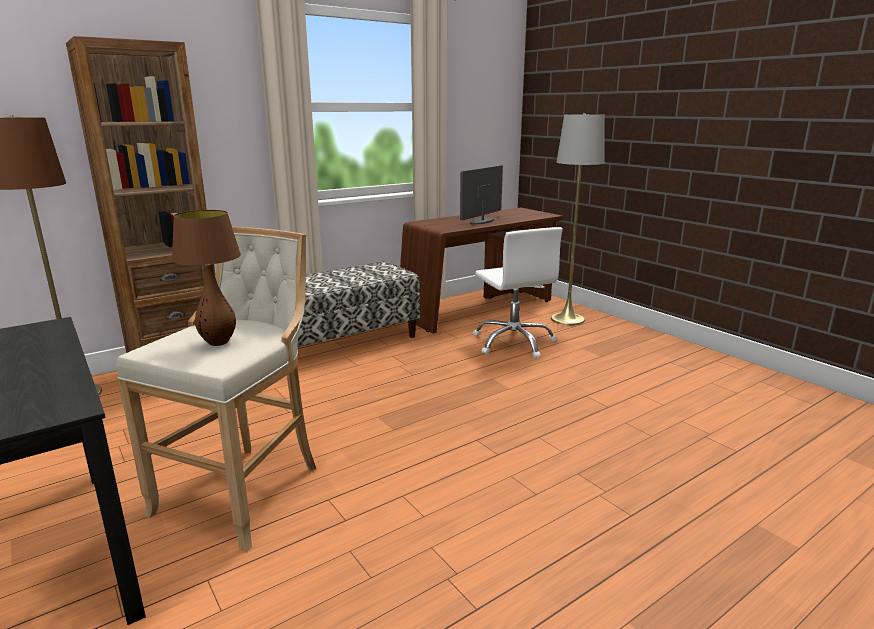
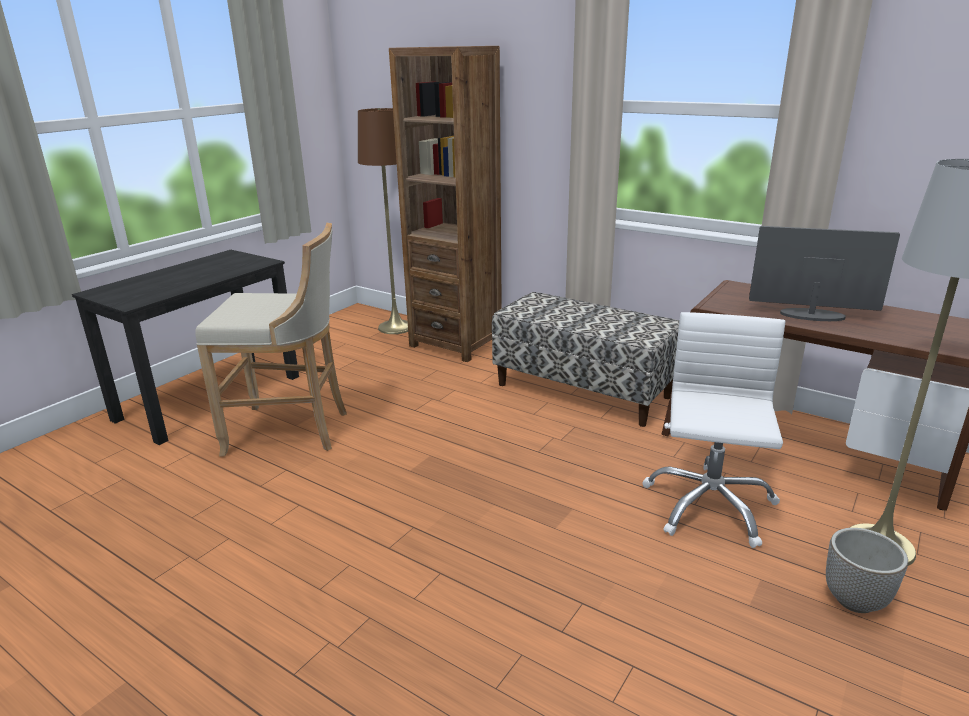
camera: 70 degrees right, 5 degrees up
(218, 343) = (260, 308): brown table lamp -> none
(513, 342) = (708, 505): white office chair -> white office chair turned 150 degrees clockwise
(604, 335) = (855, 600): none -> planter

